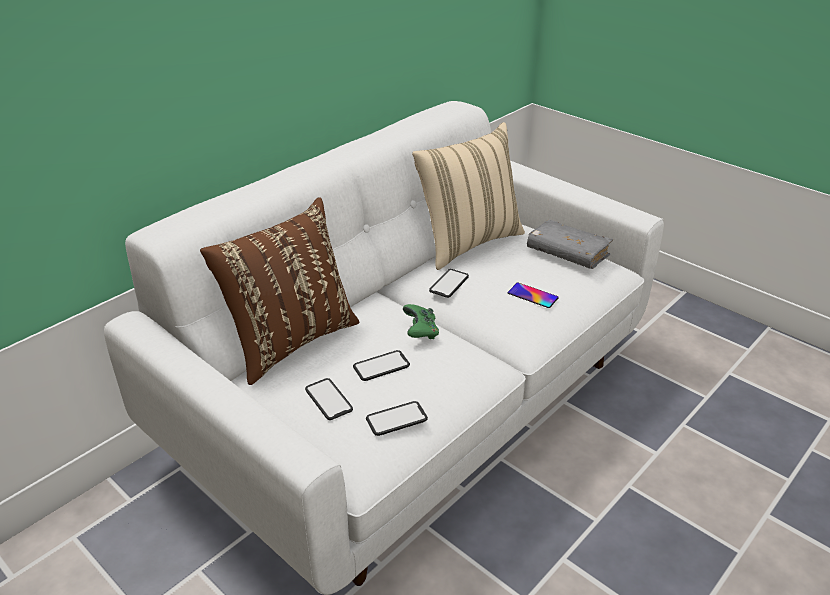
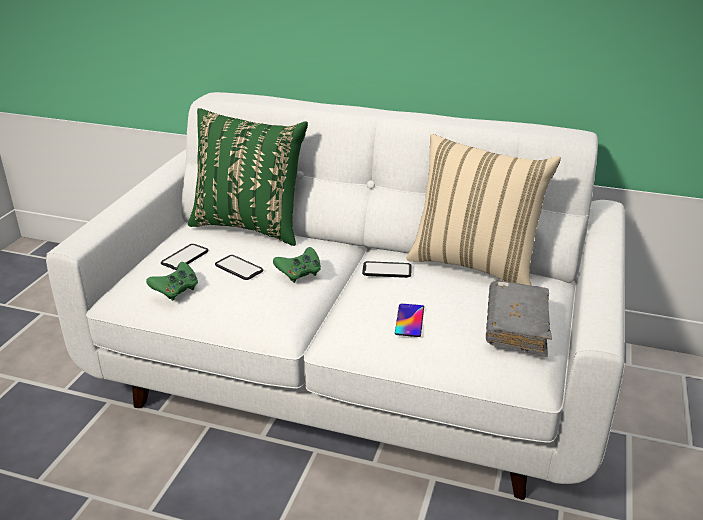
camera: 65 degrees right, 5 degrees down
(290, 341) = (250, 226): brown pillow -> green pillow
(396, 419) = (176, 291): phone -> green game controller

